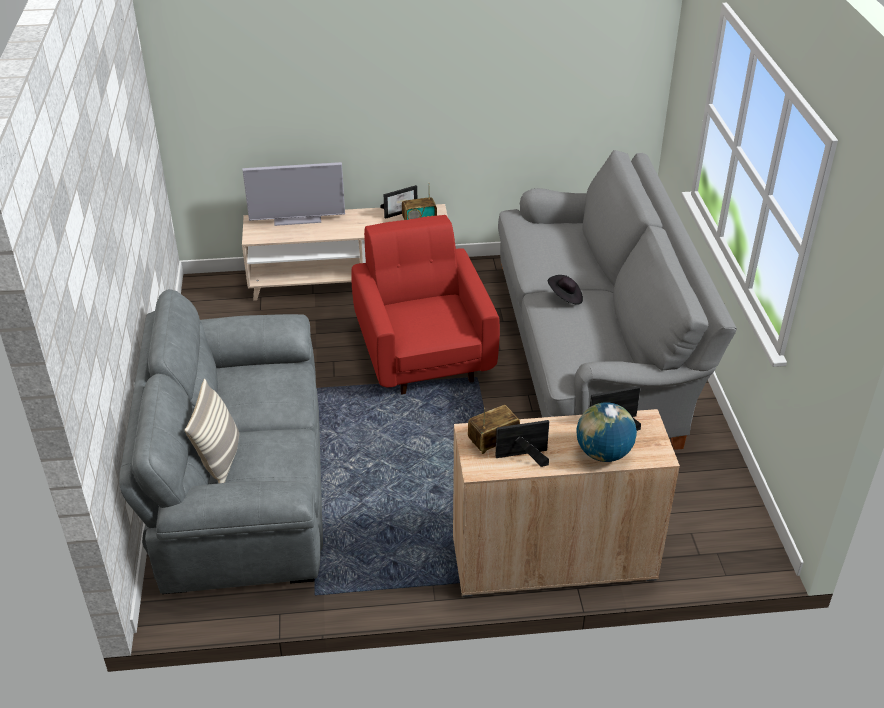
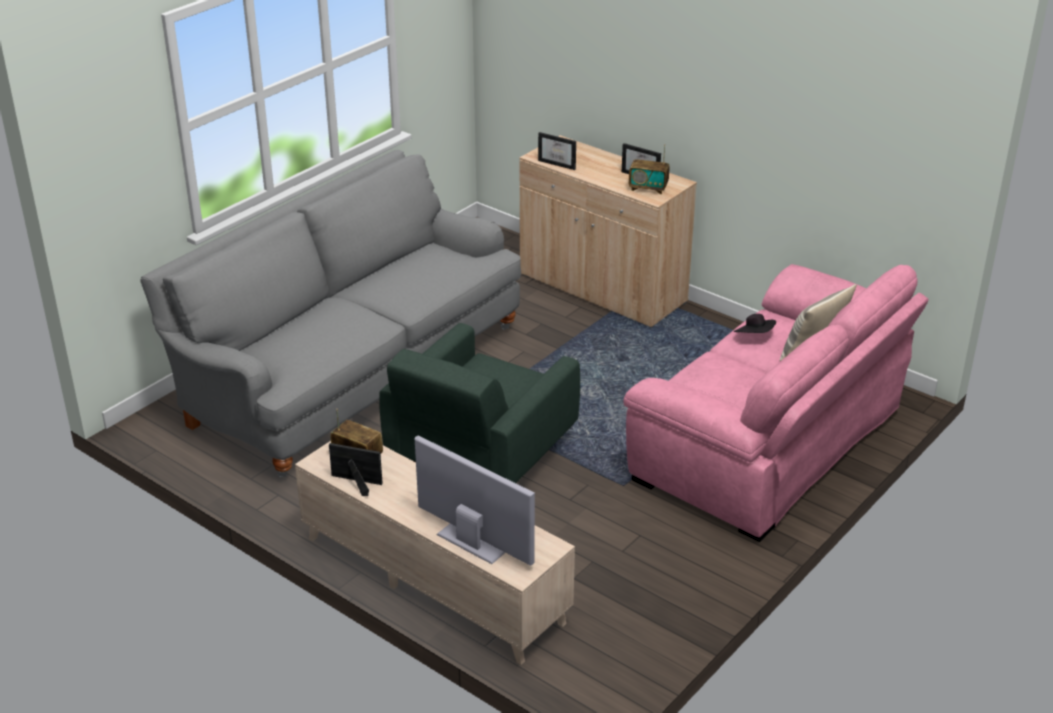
camera: 135 degrees left, 5 degrees down
(240, 487) = (772, 442): grey sofa -> pink sofa
(423, 353) = (479, 457): red armchair -> green armchair
(565, 297) = (394, 292): black hat -> black hat (754, 336)
(603, 453) = (592, 156): globe -> none

